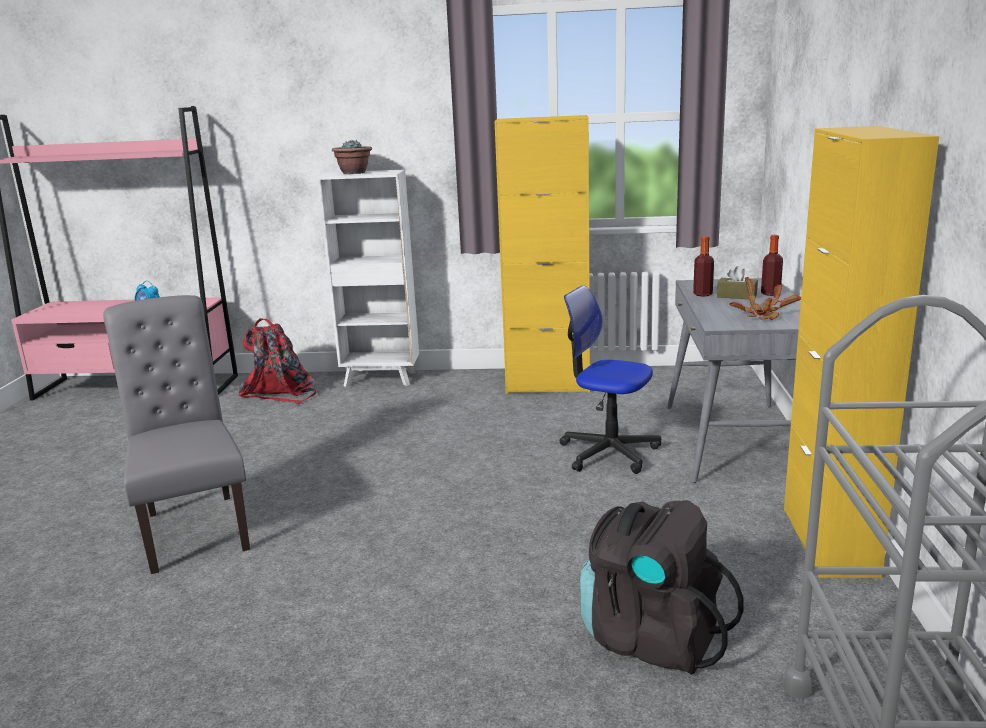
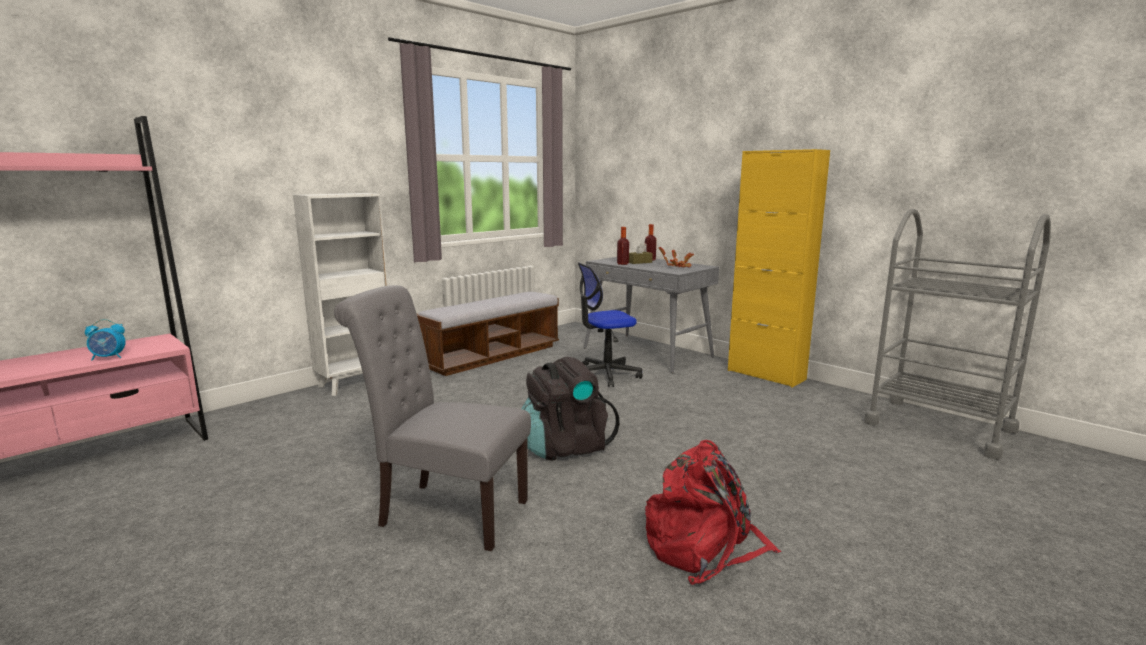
camera: 50 degrees left, 5 degrees down
(281, 392) = (277, 415): red backpack -> red backpack (704, 548)
(354, 173) = (331, 194): potted plant -> none
(547, 386) = (492, 356): yellow cabinet -> bench
(651, 638) = (800, 431): black backpack -> black backpack (564, 447)

